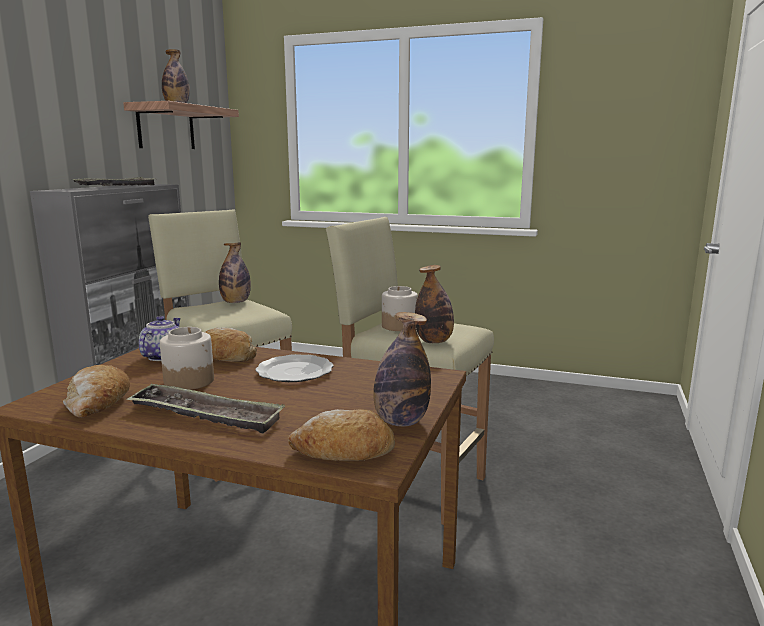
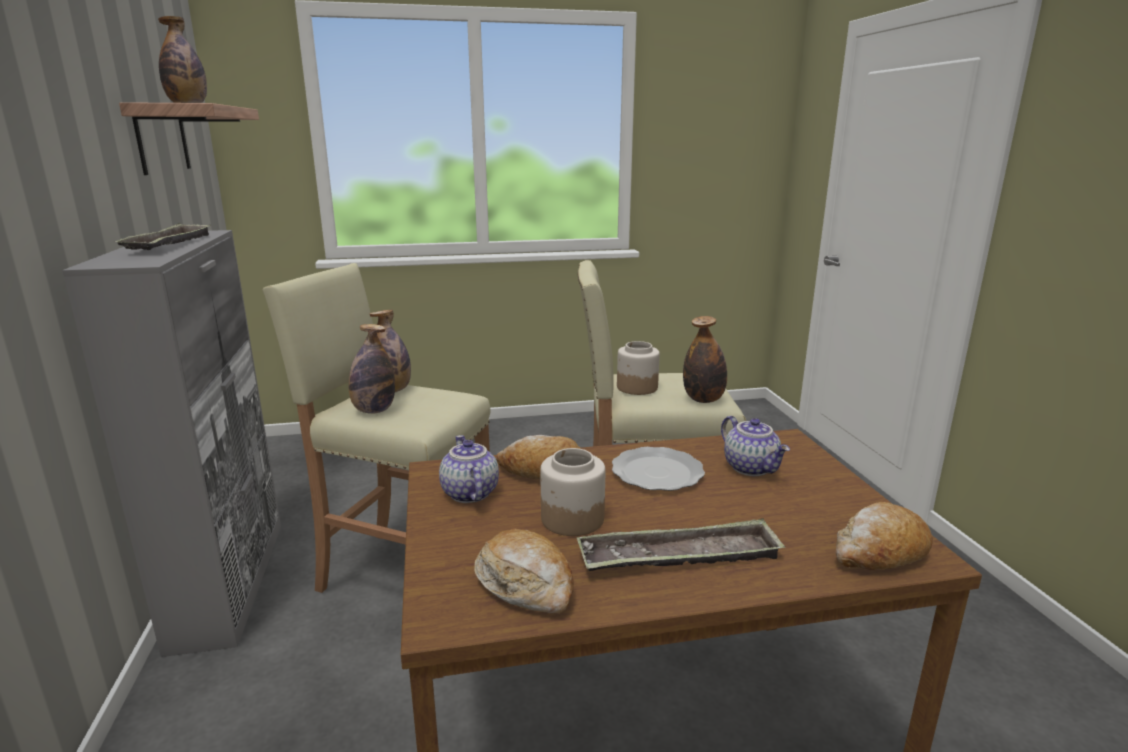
camera: 30 degrees left, 5 degrees up
(368, 384) = (752, 468): none -> teapot
(401, 422) = (857, 502): bottle -> bottle (374, 410)

